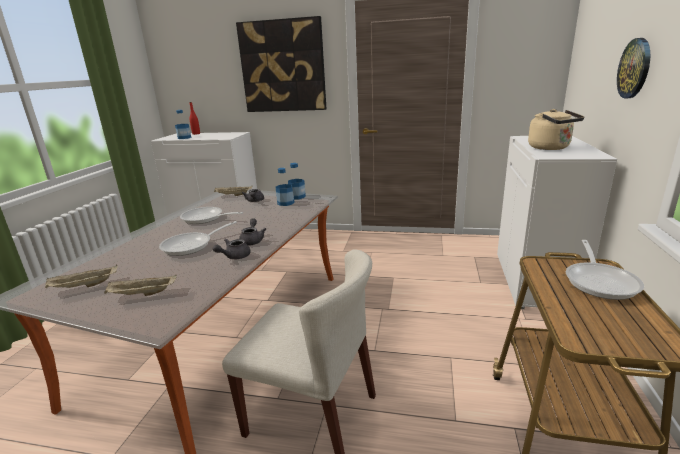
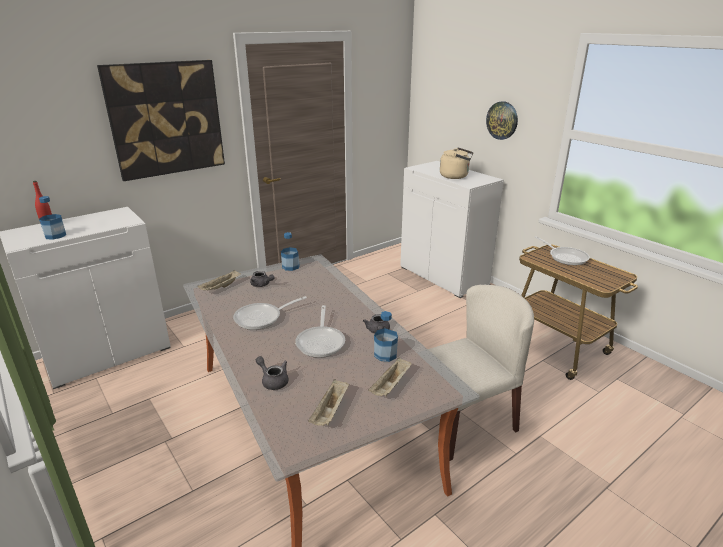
camera: 50 degrees left, 5 degrees up
(252, 240) = (357, 315): grey teapot -> grey teapot (273, 380)
(286, 203) = (296, 276): bottle -> bottle (385, 354)

